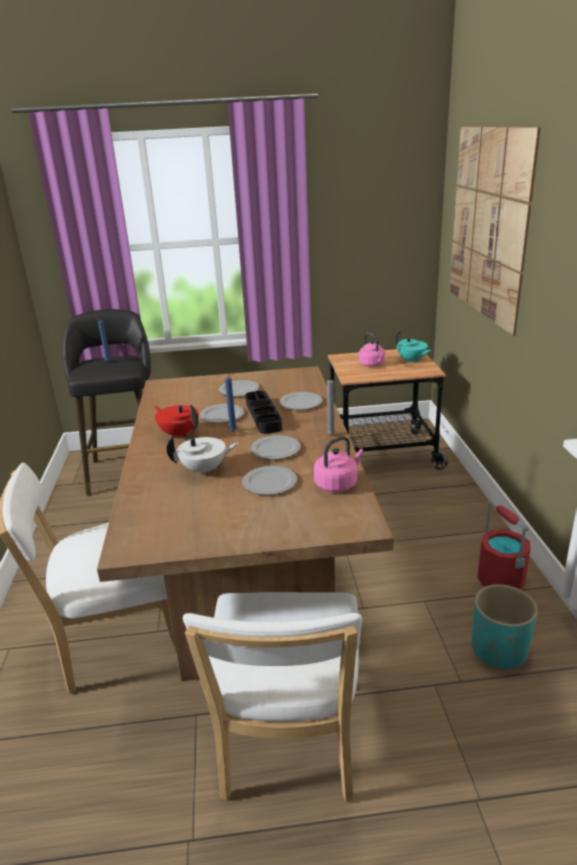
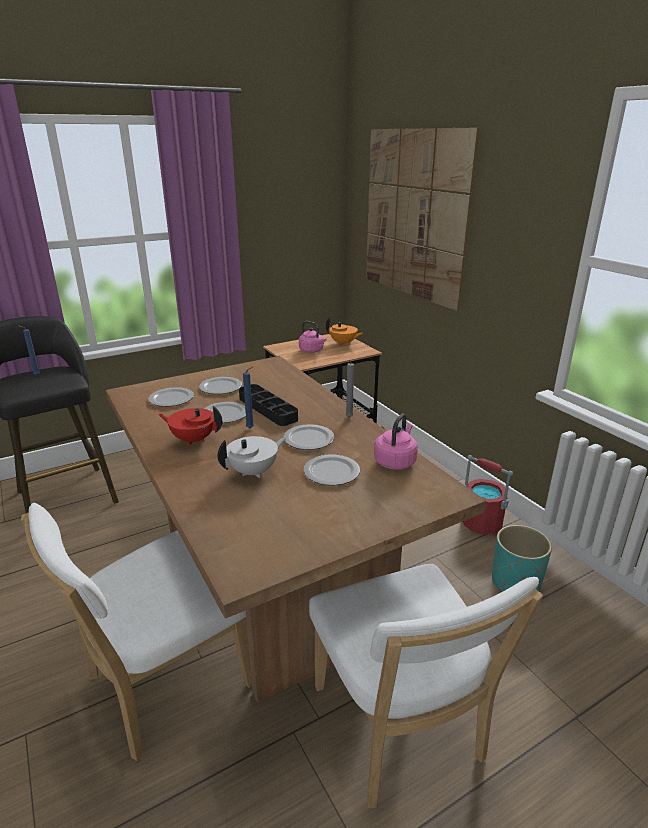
camera: 25 degrees left, 0 degrees up
(301, 403) = (295, 392): plate -> plate (172, 399)
(411, 360) = (343, 343): turquoise teapot -> orange teapot

